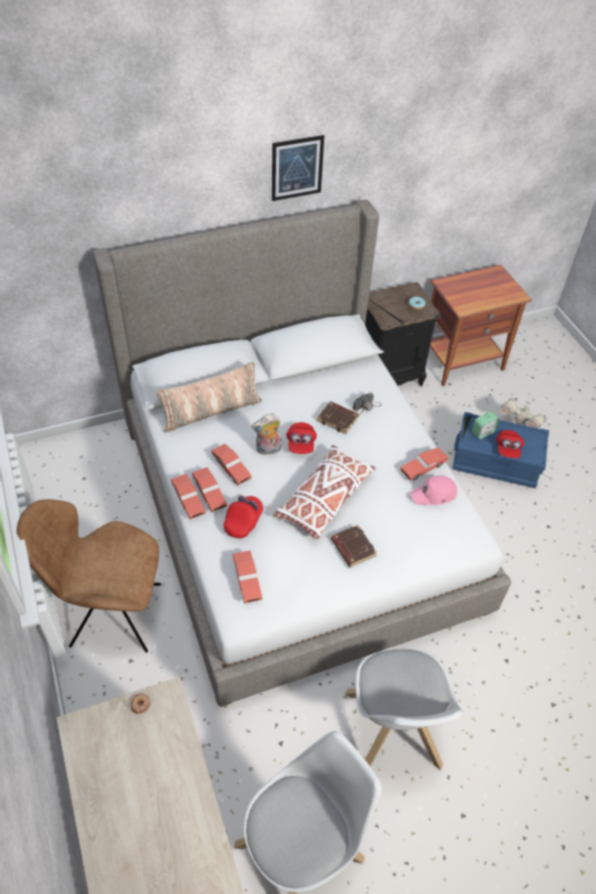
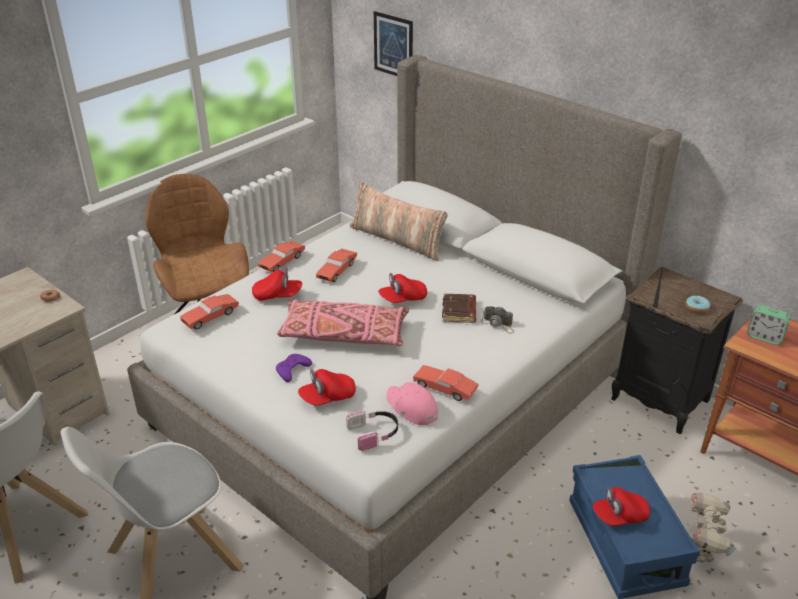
camera: 65 degrees right, 15 degrees down
(209, 493) = (298, 269): red toy car -> none
(268, 450) = (377, 283): plush toy -> none
(297, 168) = (611, 55): picture -> picture (393, 45)
(324, 499) = (344, 334): white pillow -> pink pillow
(352, 548) = (292, 370): brown book -> purple game controller
(398, 538) = (327, 397): none -> red cap
(451, 526) = (374, 433): none -> headphones
(483, 432) = (624, 483): alarm clock -> alarm clock (764, 337)

